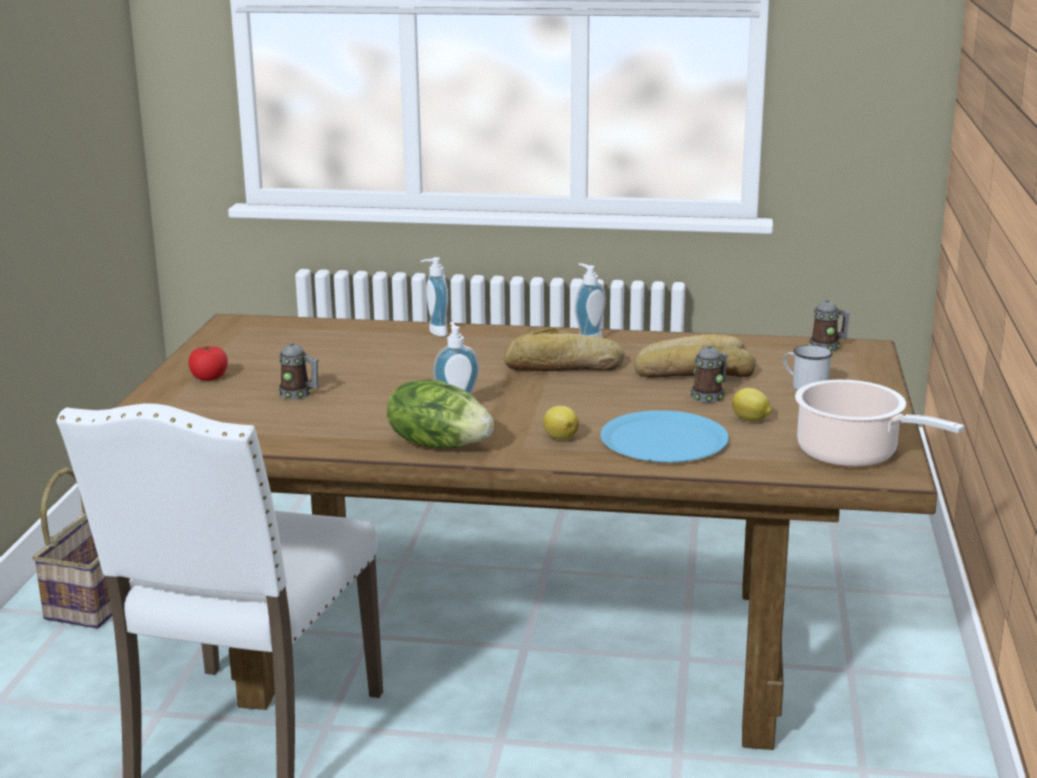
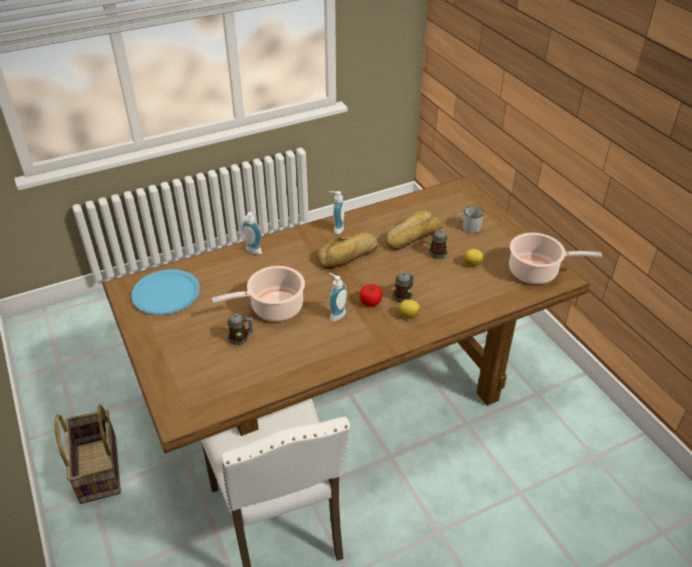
camera: 35 degrees left, 20 degrees up
(209, 378) = (172, 345): tomato -> tomato (370, 302)
(382, 382) = (273, 308): none -> cooking pot
(439, 444) = (359, 347): lettuce -> none
(664, 440) = (454, 296): blue plate -> blue plate (166, 293)
(828, 347) = (447, 192): mug -> mug (404, 296)

